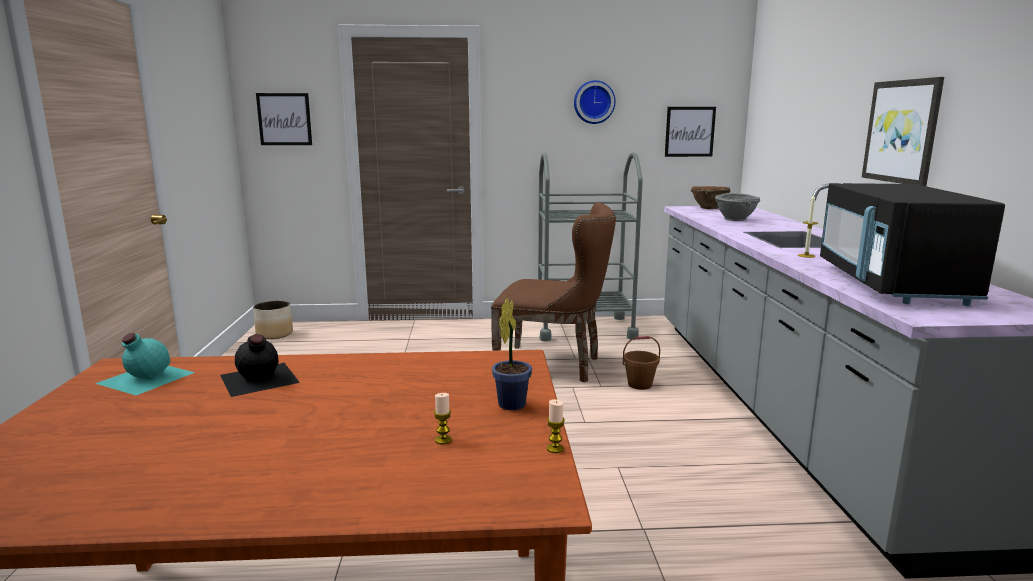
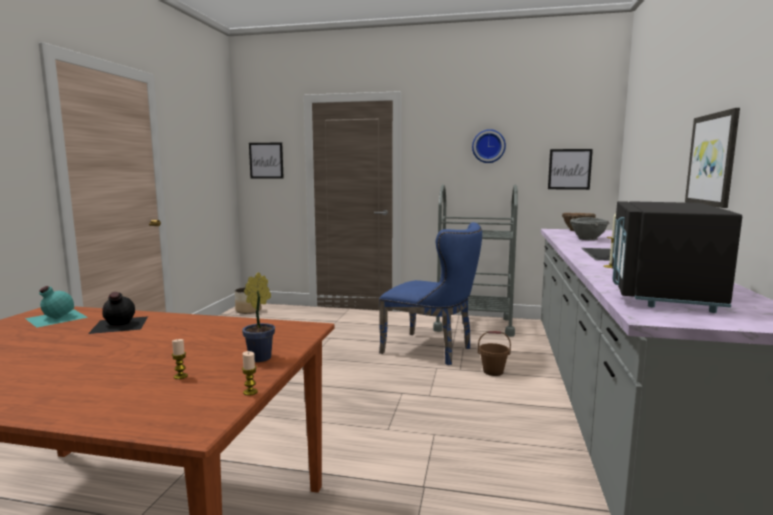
camera: 15 degrees right, 5 degrees down
(555, 365) = (432, 350): brown chair -> blue chair

